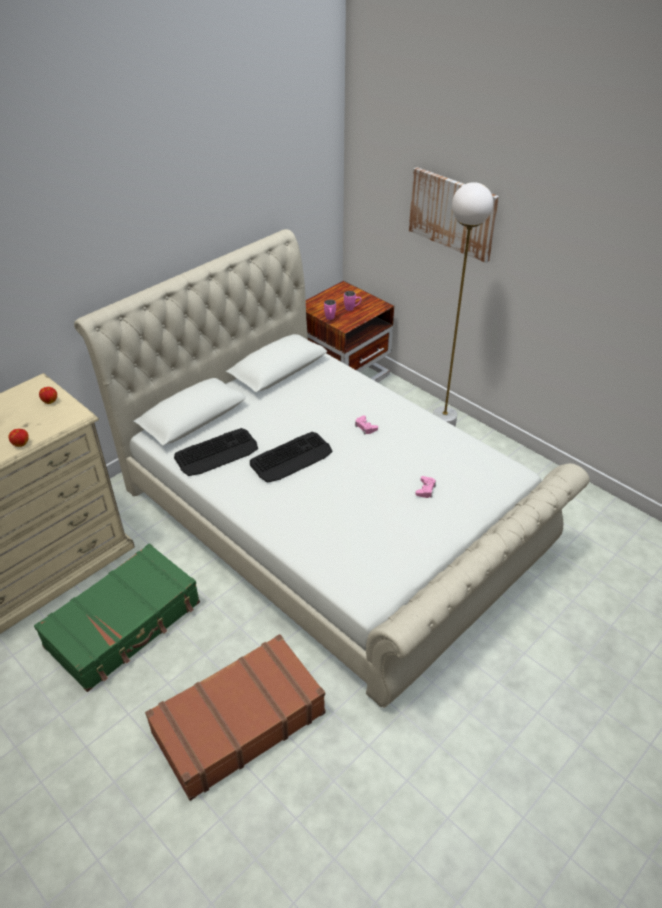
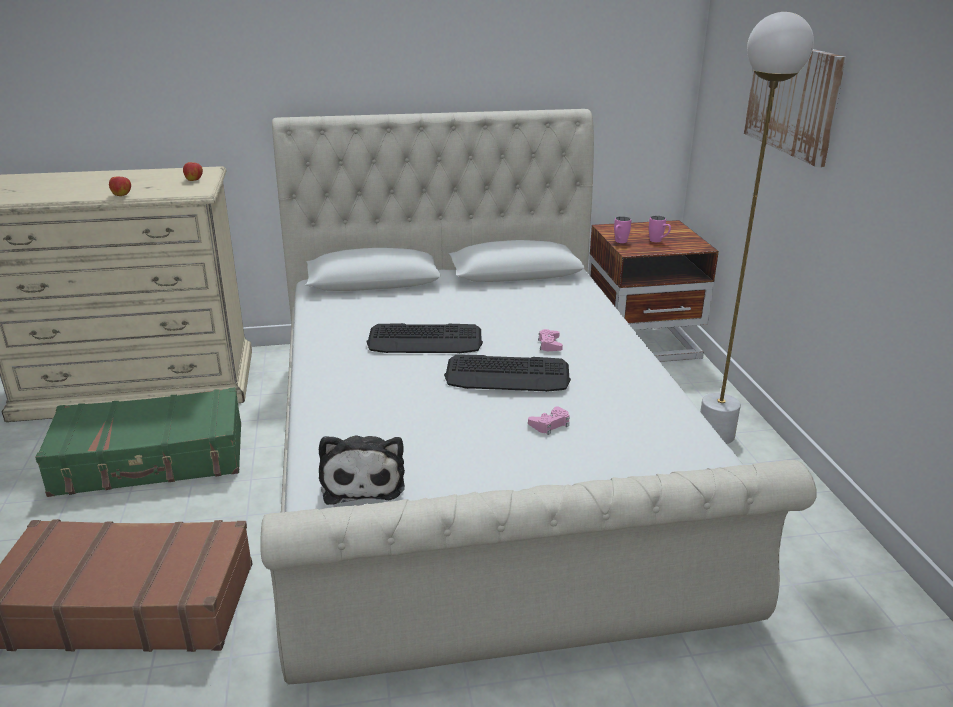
camera: 35 degrees right, 15 degrees down
(217, 453) = (356, 313): keyboard -> keyboard (508, 375)
(376, 579) = (363, 481): none -> plush toy

